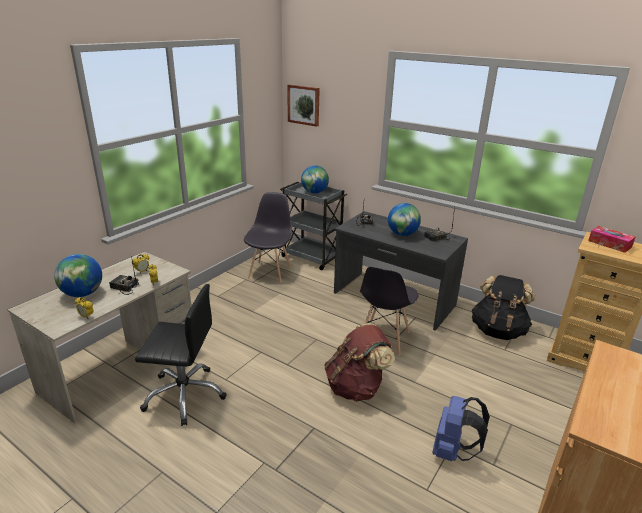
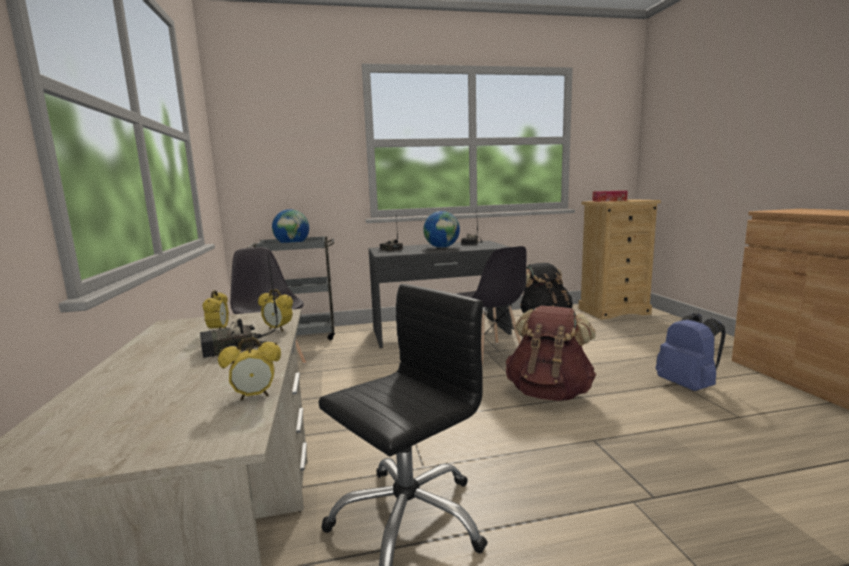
camera: 45 degrees left, 15 degrees down
(83, 294) = (151, 384): globe -> none
(304, 105) = (249, 139): picture -> none

